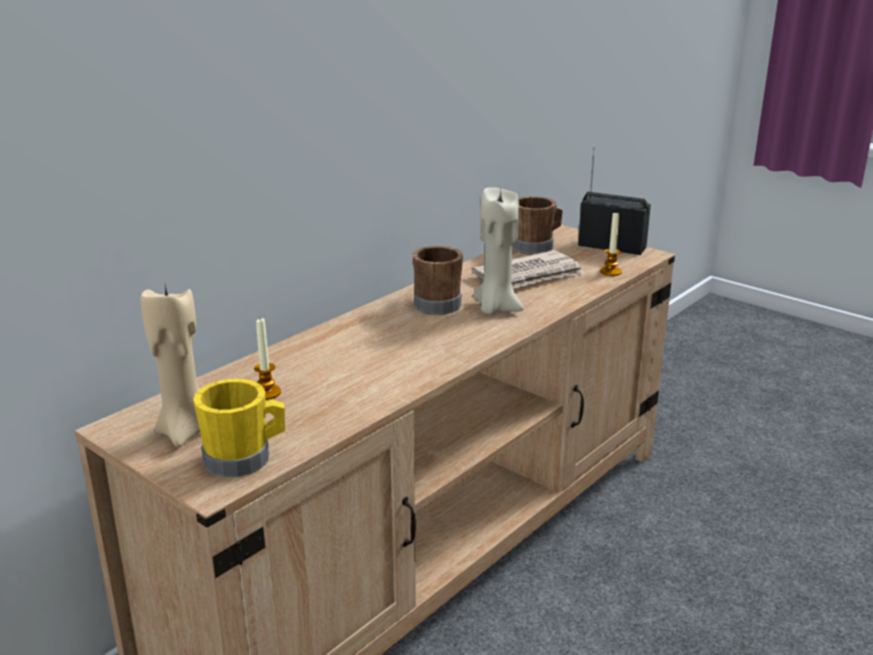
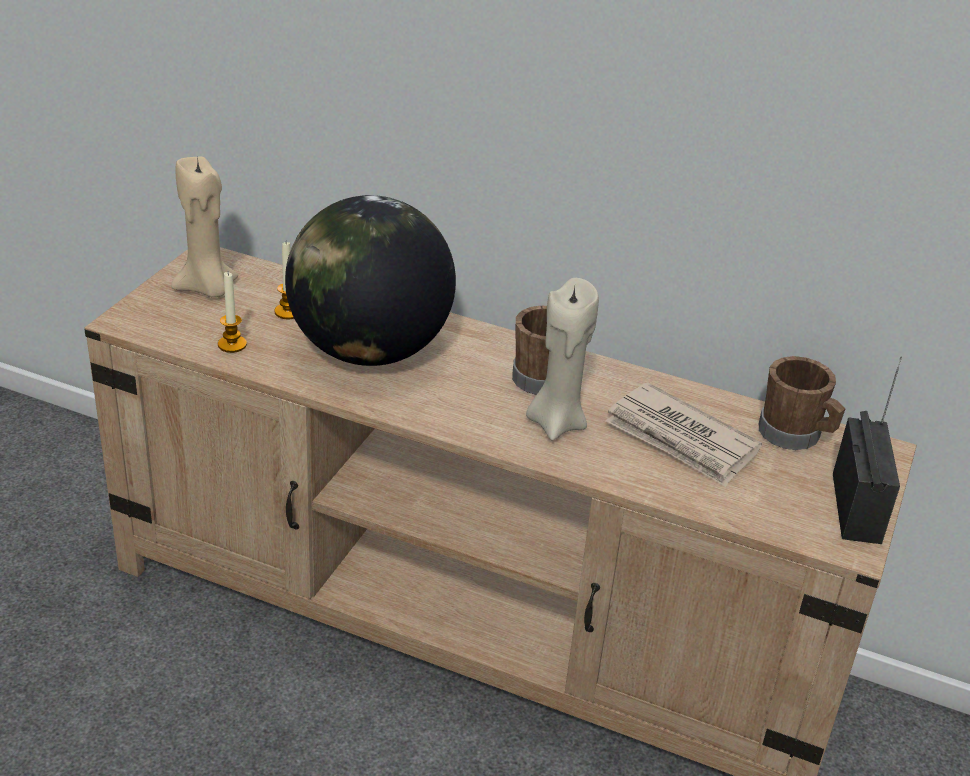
camera: 70 degrees right, 10 degrees up
(245, 459) = (169, 325): yellow mug -> none
(359, 363) = (369, 351): none -> globe
(610, 272) = (748, 512): candle -> candle (232, 345)

